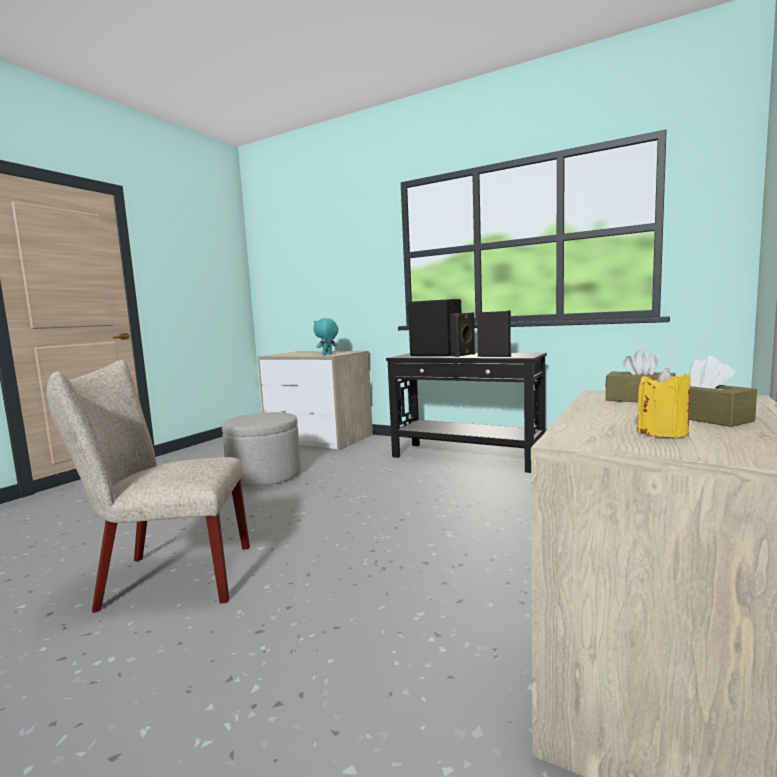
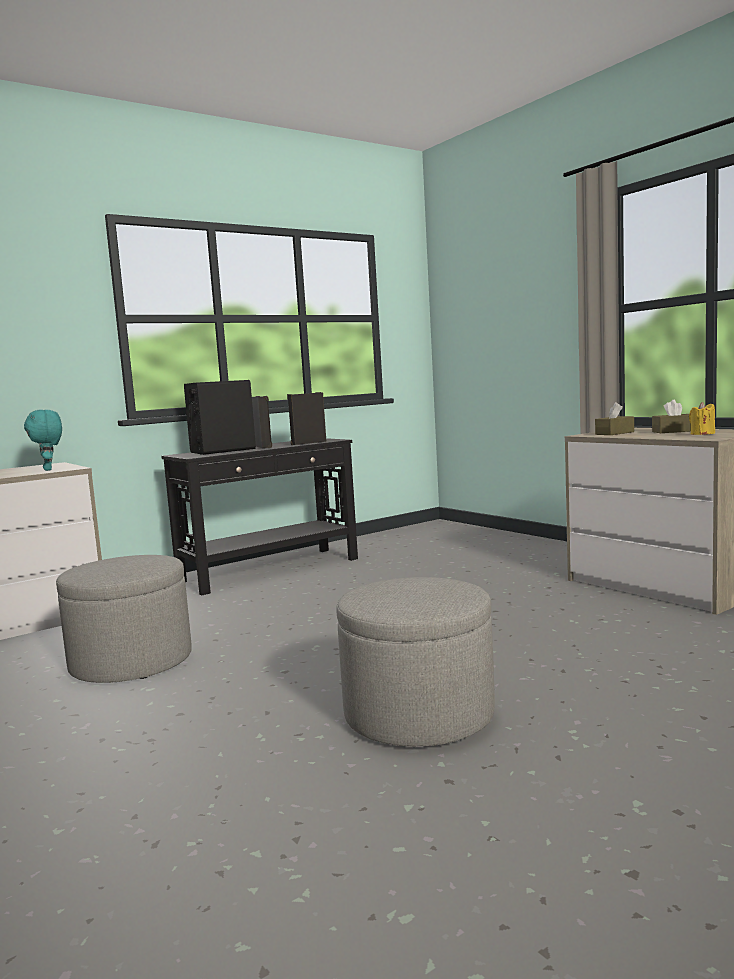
camera: 65 degrees left, 0 degrees up
(167, 578) = (419, 714): beige chair -> grey ottoman

